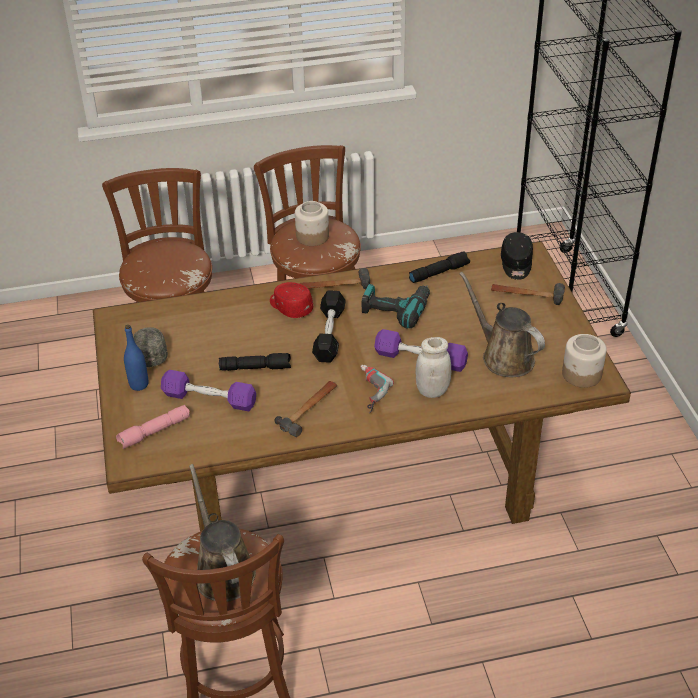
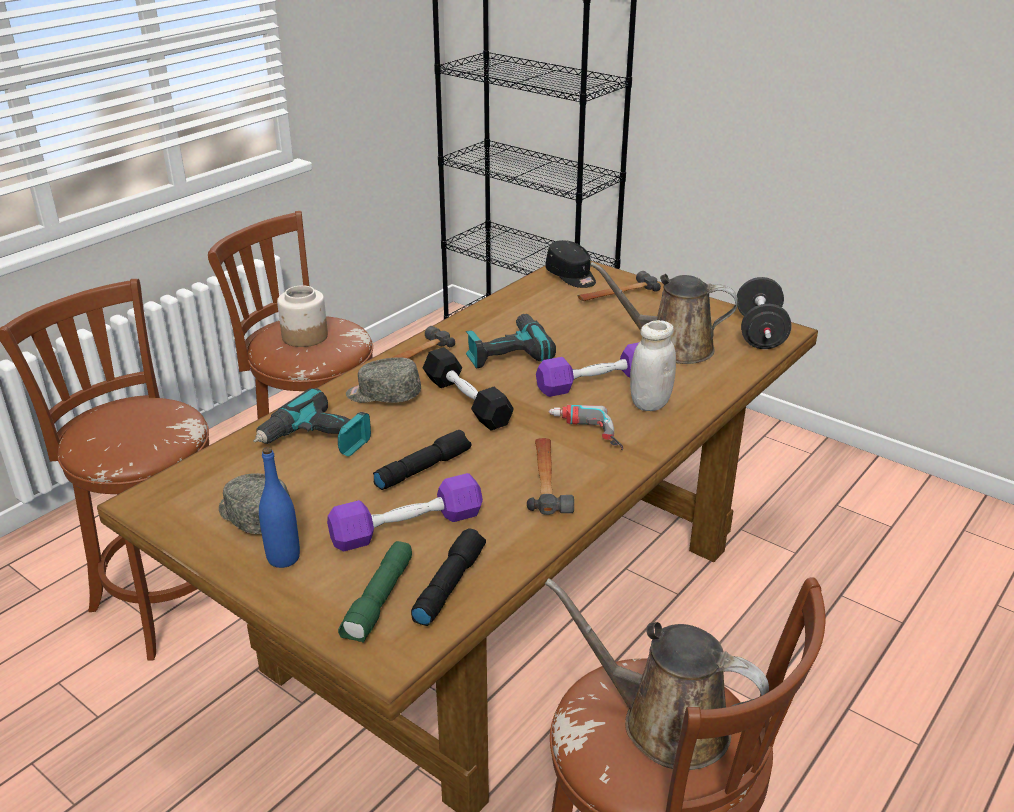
camera: 40 degrees left, 10 degrees down
(154, 432) = (380, 601): pink flashlight -> green flashlight
(224, 321) = (316, 440): none -> power drill
(290, 306) = (383, 395): red cap -> grey cap
(439, 272) = (506, 307): black flashlight -> black flashlight (448, 585)
(581, 374) = (759, 333): jar -> black dumbbell

